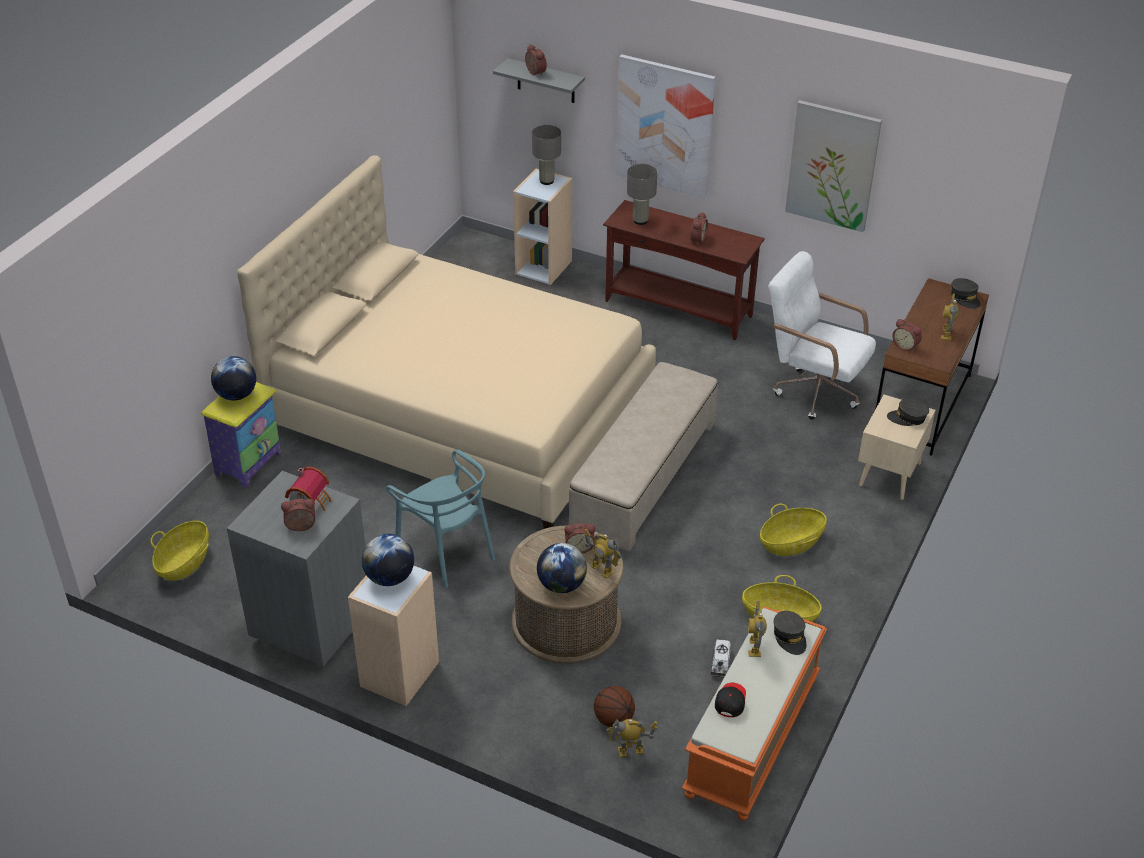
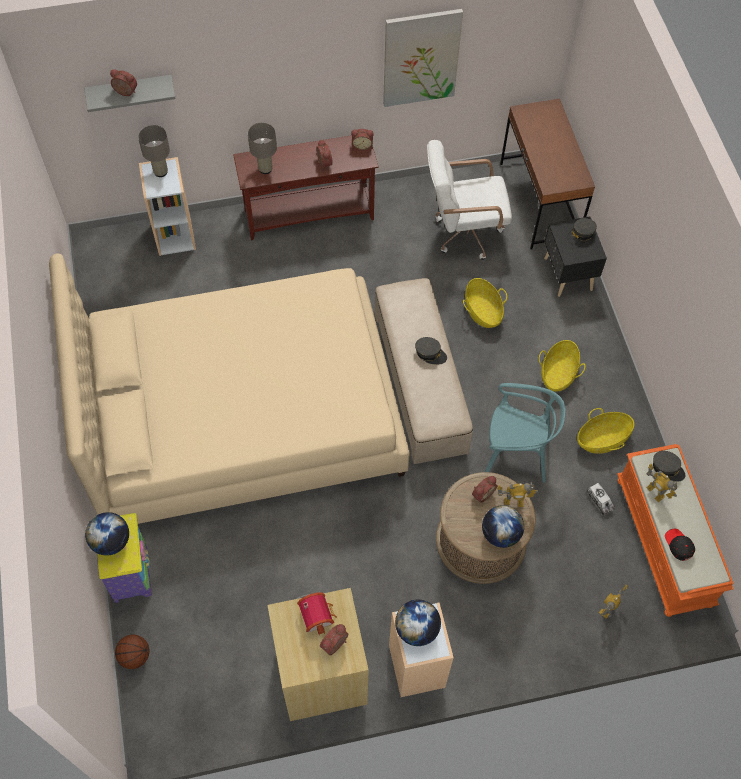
camera: 40 degrees left, 20 degrees up
(184, 562) = (173, 696): basket -> basket (482, 311)
(312, 626) = (321, 675): grey dresser -> brown dresser
(447, 552) = (351, 543): turquoise chair -> turquoise chair (515, 454)
(613, 719) = (577, 593): basketball -> basketball (134, 656)
(665, 126) = (260, 84): picture -> none
(888, 475) = (567, 275): beige nightstand -> black nightstand
(905, 346) = (549, 179): alarm clock -> alarm clock (362, 145)
(946, 334) = (564, 152): toy robot -> none
(965, 298) = (548, 111): grey cap -> grey cap (430, 353)

